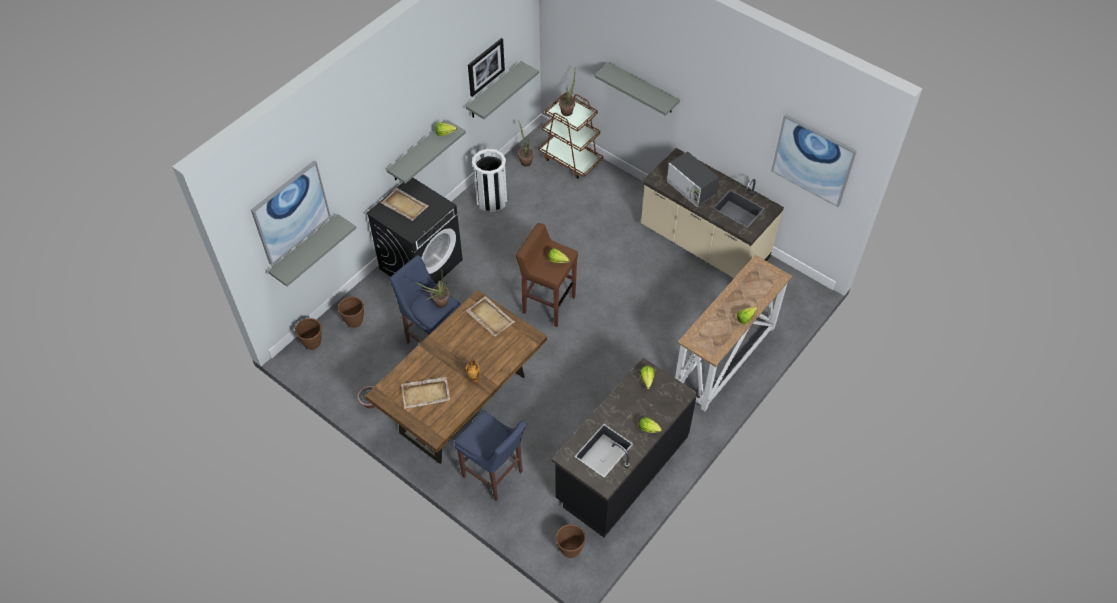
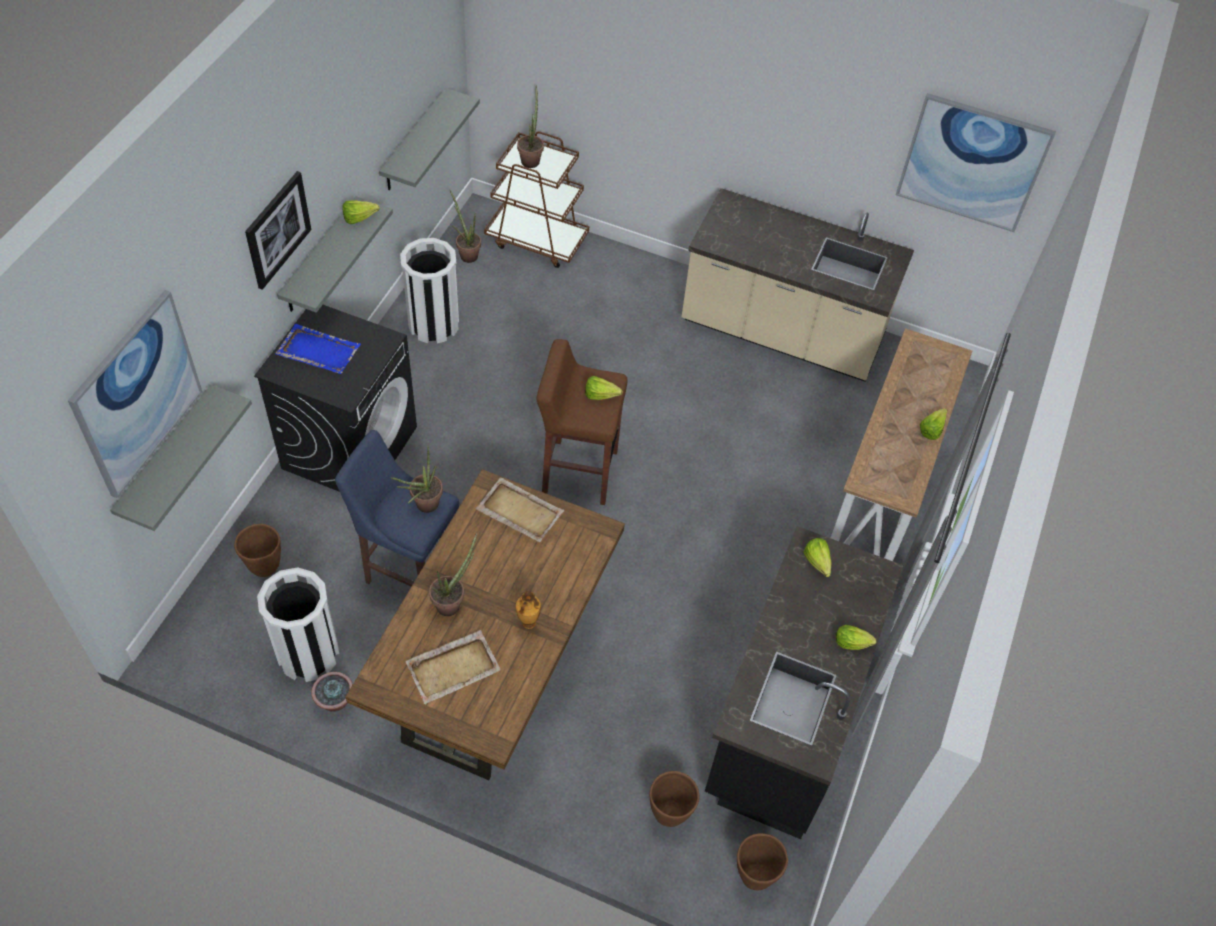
camera: 20 degrees left, 0 degrees up
(313, 344) = (201, 620): brown planter -> brown planter (670, 813)
(364, 374) = (308, 654): none -> white trash can
(404, 205) = (317, 351): beige tray -> blue tray
(436, 359) = (452, 602): none -> potted plant
(485, 67) = (401, 99): picture -> picture (277, 229)
(494, 476) = (587, 778): blue stool -> none
(643, 88) = (661, 99): grey shelf -> none
(691, 189) = (768, 246): microwave -> none

